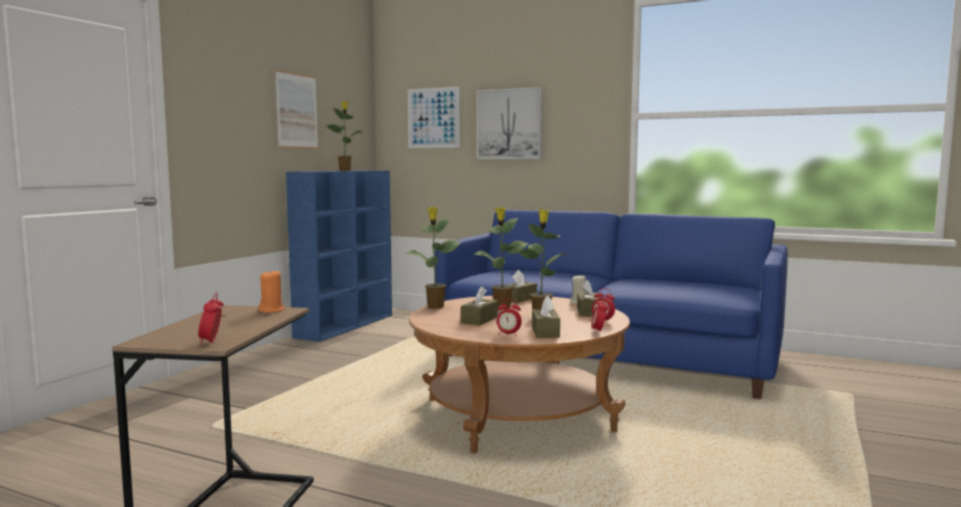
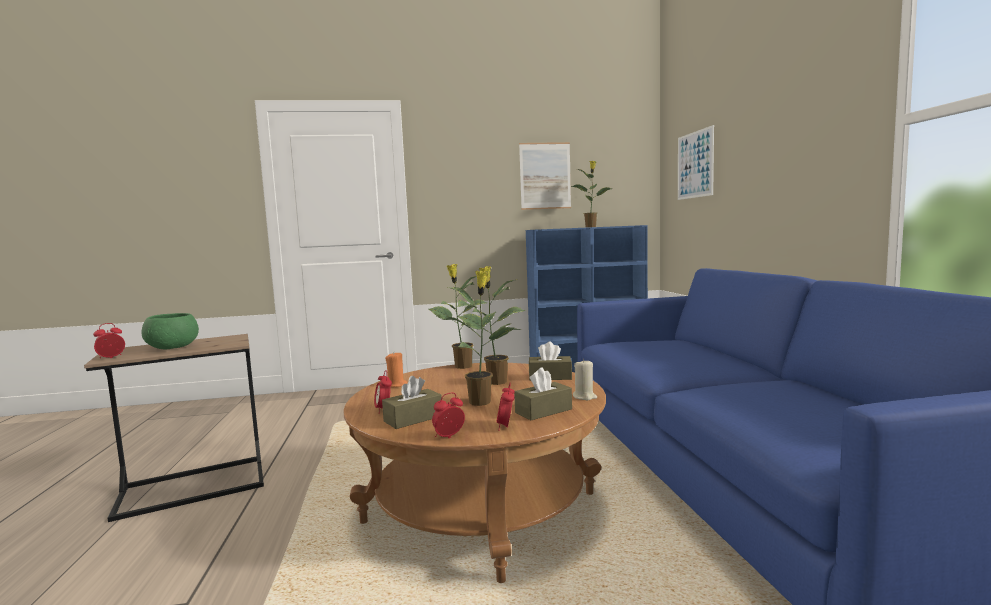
camera: 55 degrees right, 0 degrees up
(228, 325) = (173, 348): none -> green bowl
(272, 310) = (230, 343): orange candle -> orange candle (396, 385)
(479, 320) = (431, 388): brown tissue box -> none
(510, 124) = (754, 160): picture -> none

